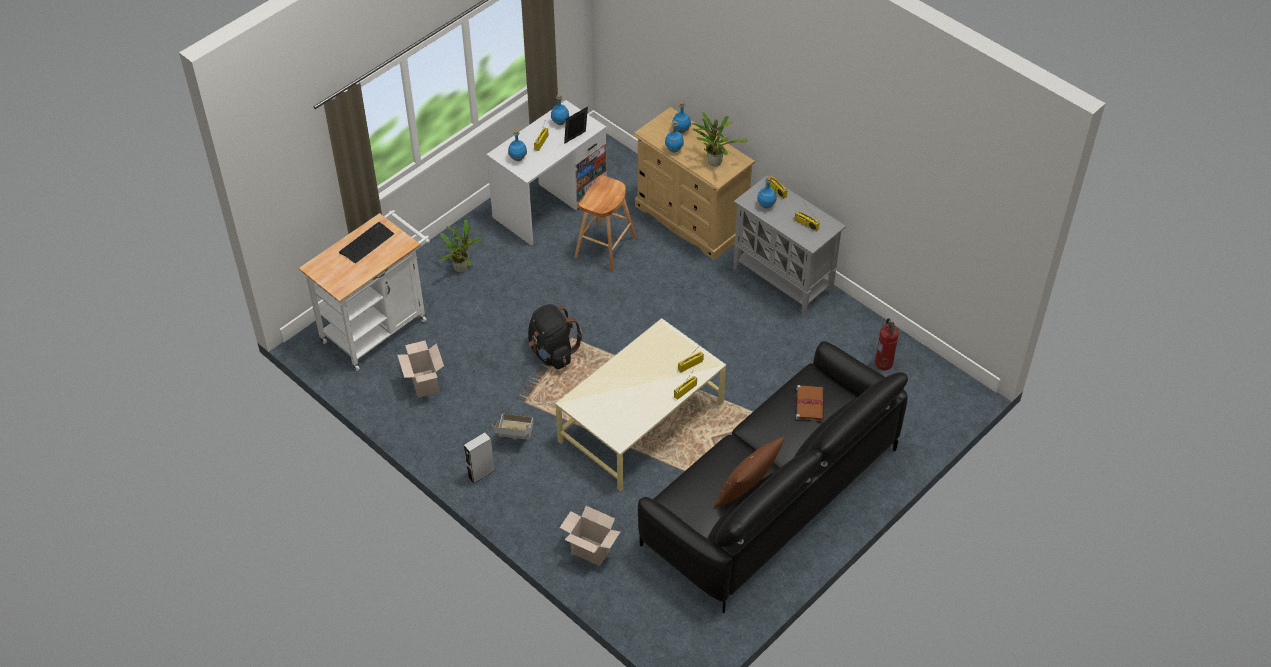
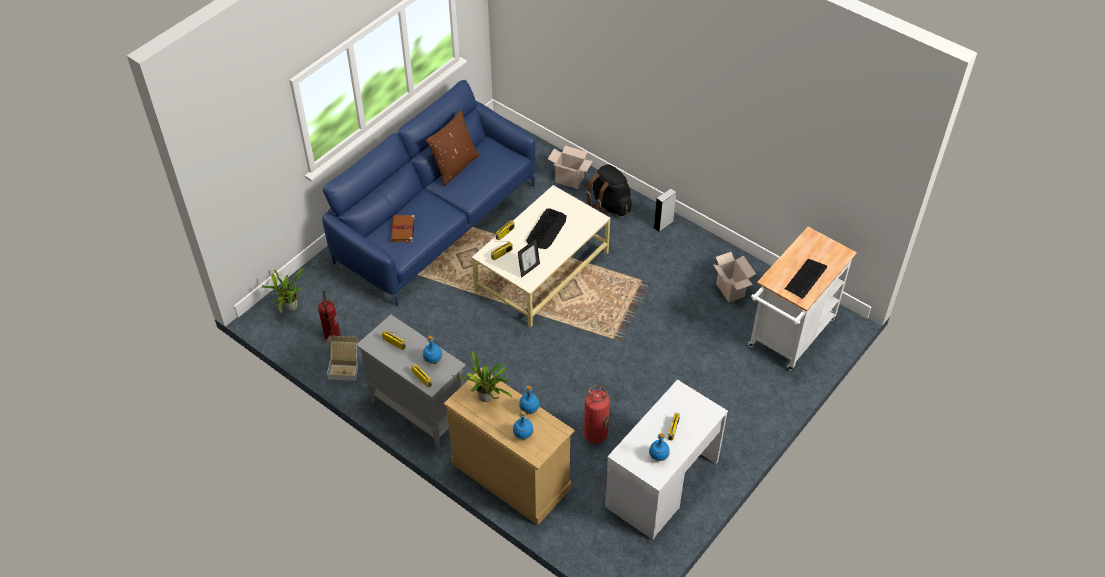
camera: 175 degrees right, 0 degrees up
(462, 267) = (732, 402): potted plant -> potted plant (290, 308)
(514, 436) = (644, 253): cardboard box -> cardboard box (344, 366)
(517, 158) = (693, 407): blue bottle -> none
(552, 353) = (627, 324): black backpack -> black backpack (609, 205)
(576, 138) = (637, 437): picture frame -> picture frame (529, 269)
(605, 247) = (595, 434): brown stool -> fire extinguisher
(634, 392) = (546, 229): none -> keyboard
(770, 497) = (436, 223): black sofa -> blue sofa

